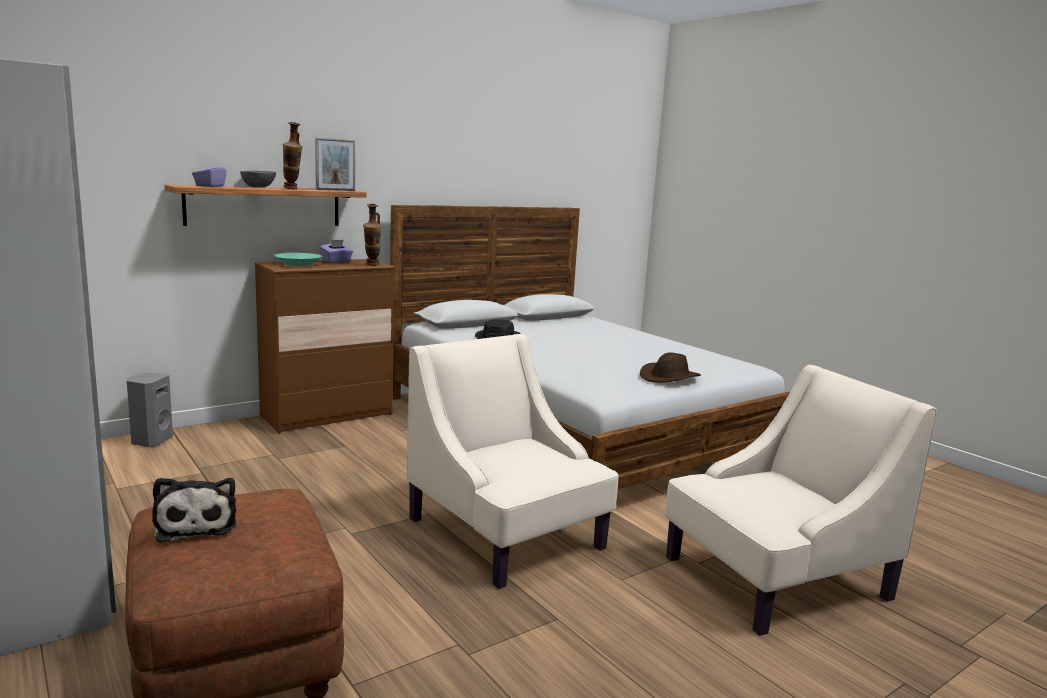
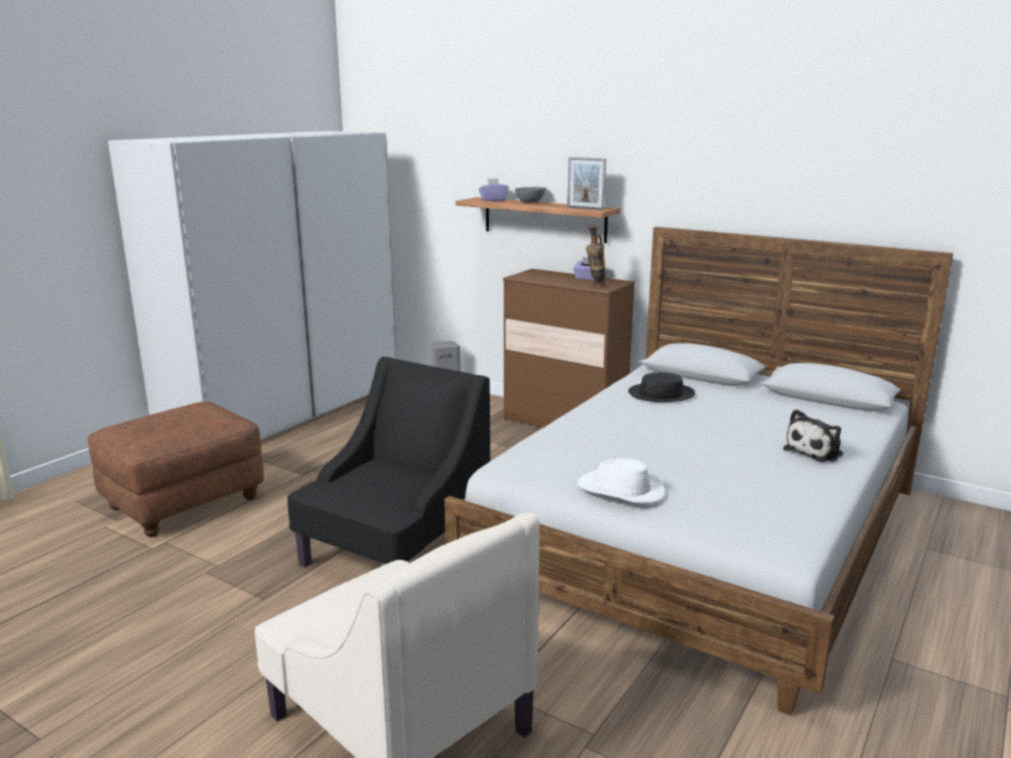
camera: 70 degrees right, 5 degrees up
(196, 524) = (175, 413): plush toy -> plush toy (815, 451)
(292, 189) = (545, 206): vase -> none
(298, 264) = (547, 275): turquoise bowl -> none
(506, 534) = (395, 549): beige armchair -> black armchair
(669, 377) = (620, 490): brown hat -> white hat

